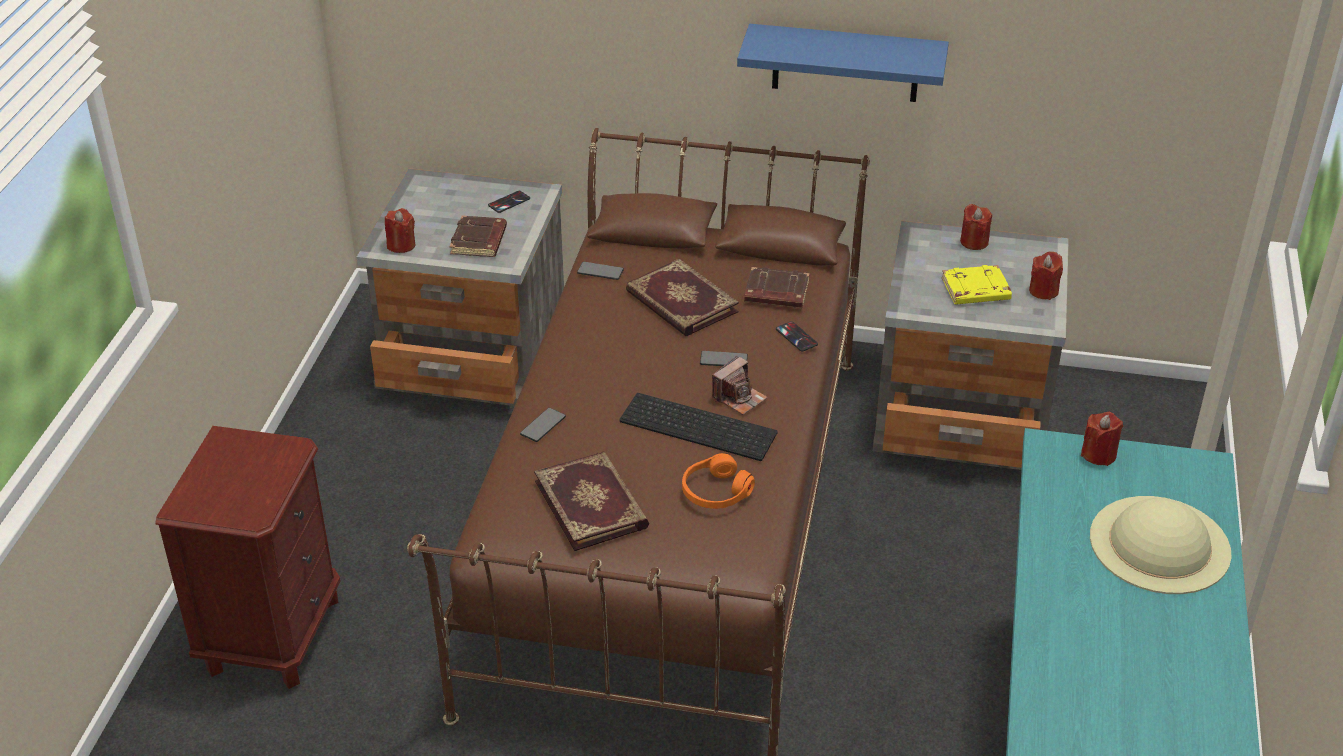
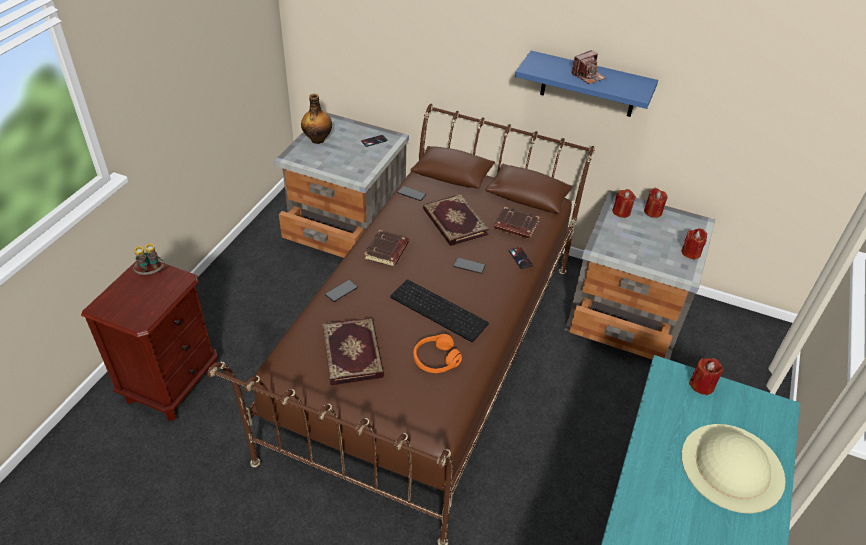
camera: 10 degrees right, 5 degrees up
(241, 448) = (151, 274): none -> binoculars
(401, 245) = (302, 157): red candle -> red candle (621, 212)
(416, 213) = (318, 139): none -> bottle
(479, 241) = (348, 163): brown book -> brown book (387, 252)
(739, 398) = (471, 294): camera -> camera (588, 76)
(975, 291) = (645, 245): yellow book -> none

